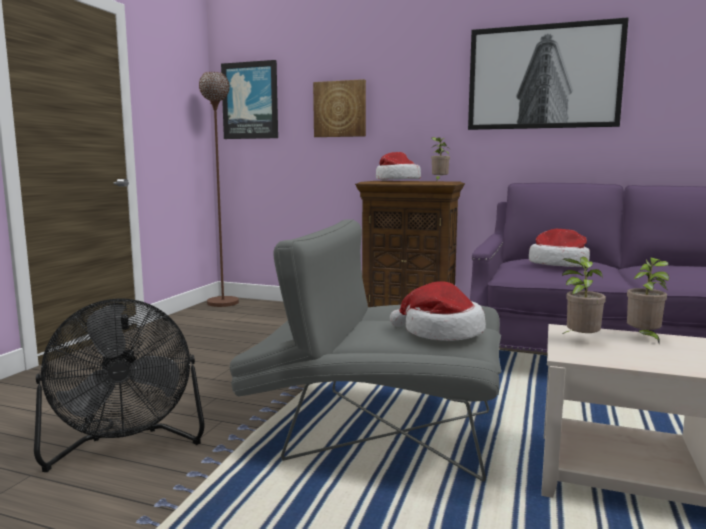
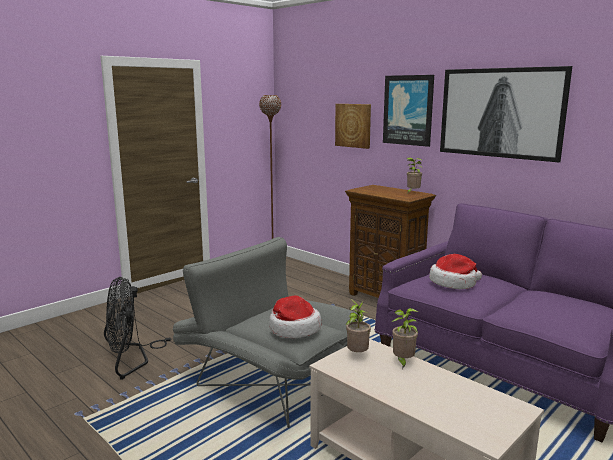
camera: 25 degrees right, 5 degrees up
(119, 444) = (131, 356): black fan -> black fan turned 60 degrees clockwise
(250, 100) = (297, 113): picture -> picture (408, 110)
(396, 181) = (380, 189): hat -> none

